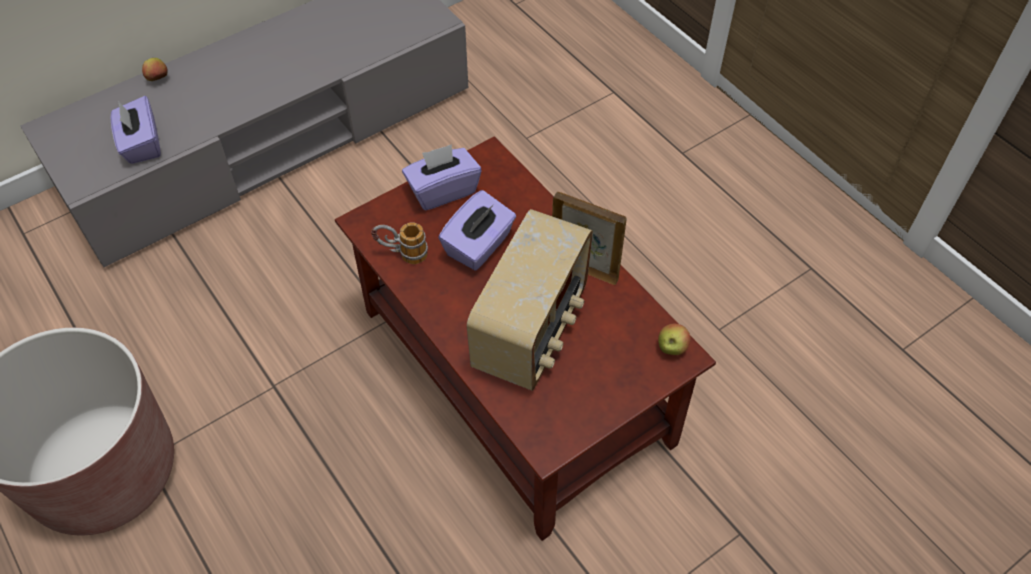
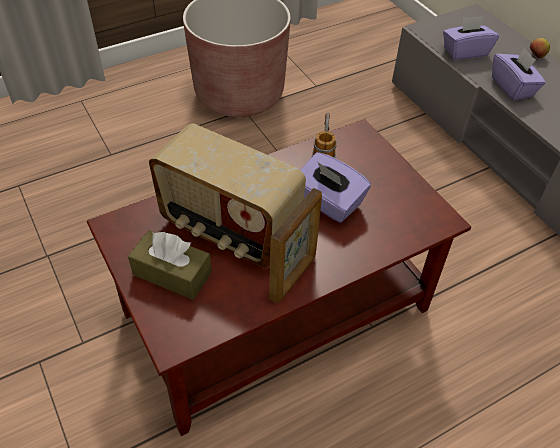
camera: 95 degrees right, 5 degrees down
(442, 190) = (395, 183): purple tissue box -> purple tissue box (512, 87)
(602, 372) = (172, 273): none -> brown tissue box
(671, 348) = (183, 334): apple -> none

